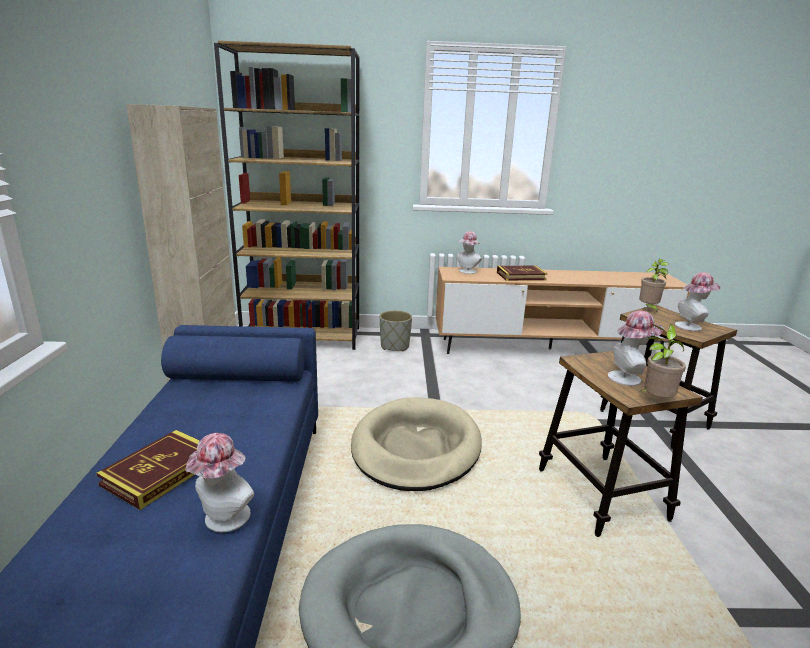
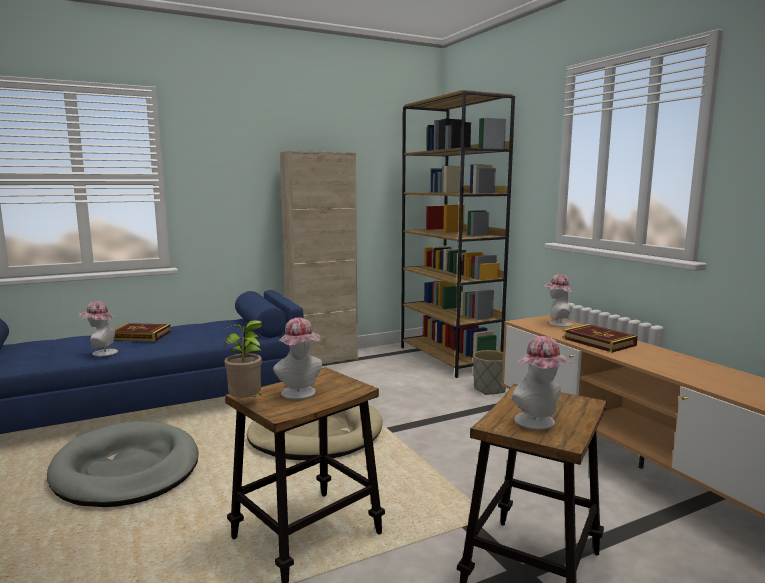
camera: 65 degrees right, 10 degrees down
(648, 309) = (568, 396): potted plant -> none

